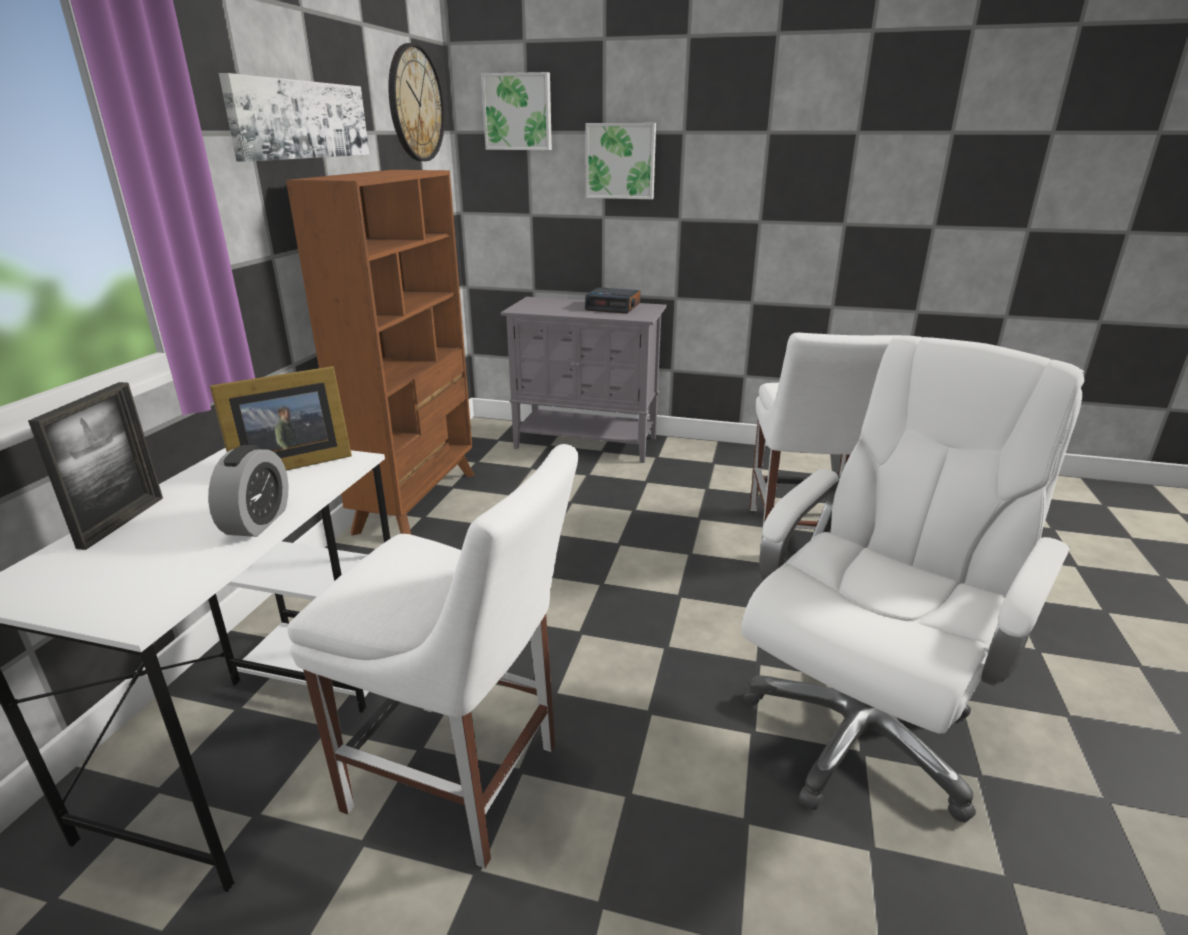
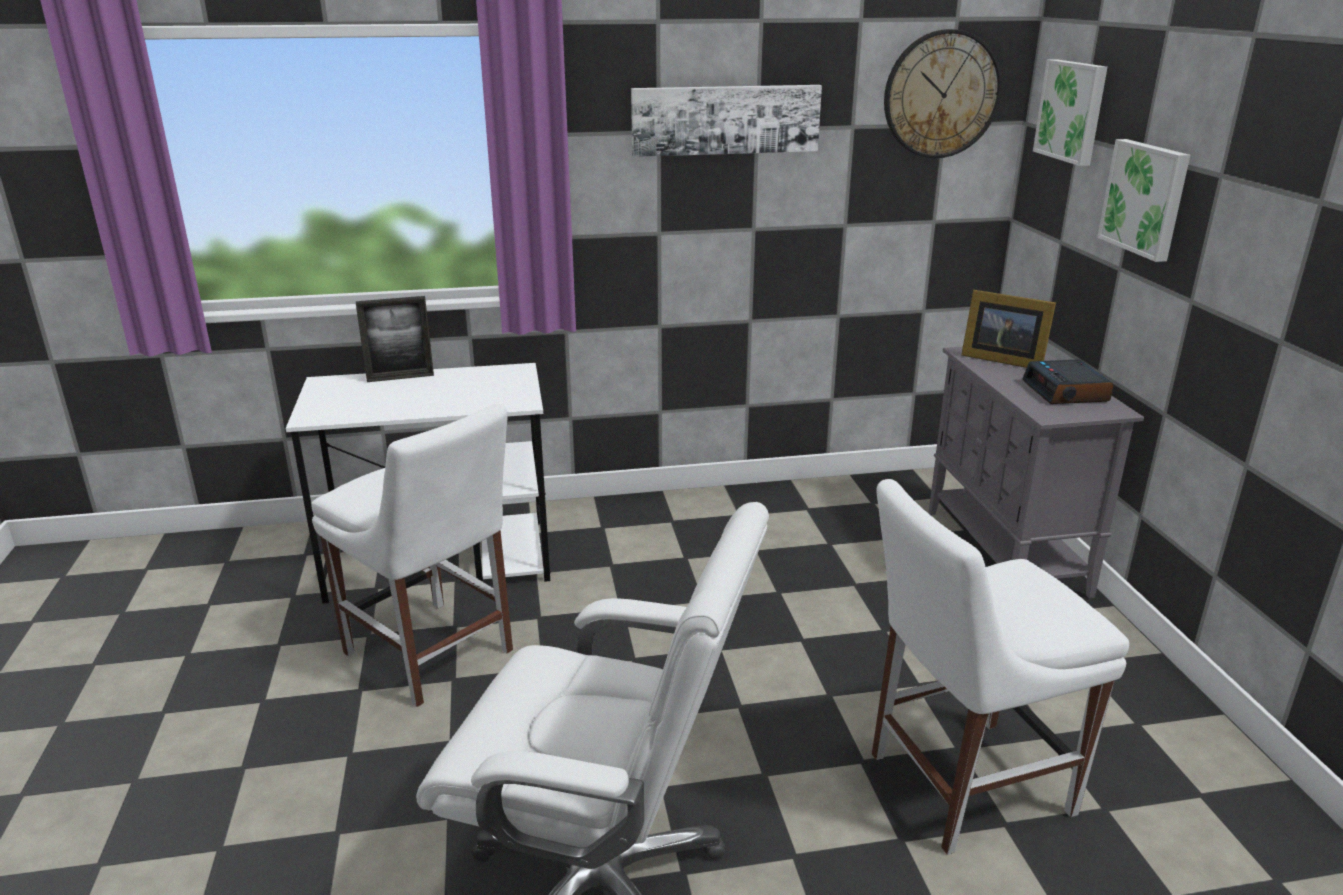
camera: 65 degrees right, 0 degrees up
(257, 522) = (418, 408): alarm clock -> none
(288, 464) = (503, 388): picture frame -> picture frame (1000, 359)
(418, 501) = (762, 502): brown bookcase -> none
(462, 781) = (433, 655): white chair -> white chair turned 45 degrees counterclockwise

